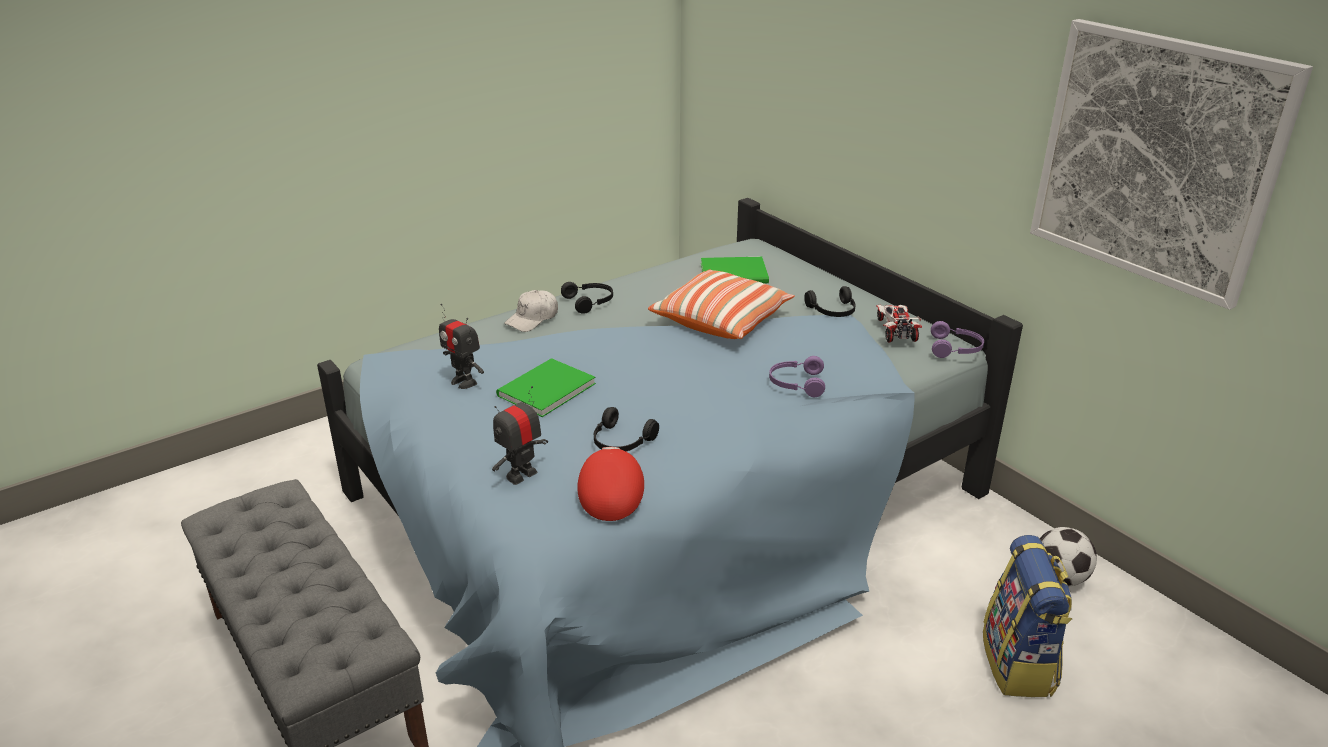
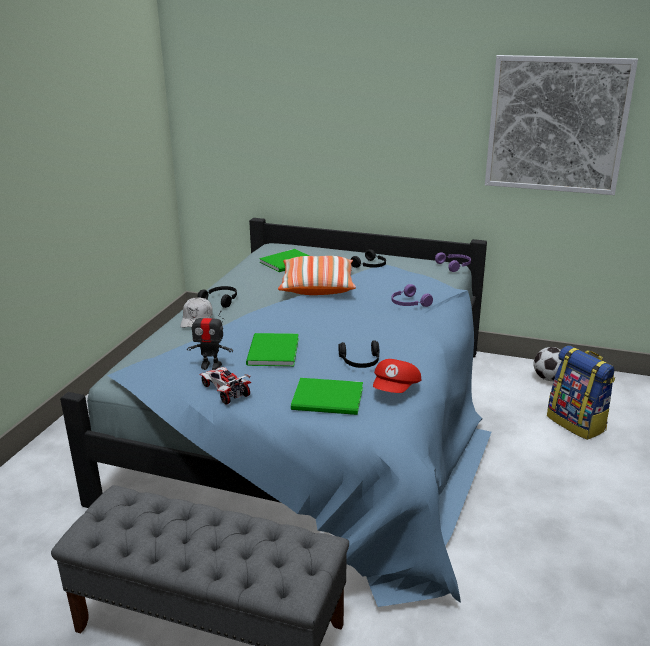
camera: 35 degrees left, 5 degrees down
(521, 475) = (329, 400): toy robot -> green book
(610, 495) = (396, 389): red cap -> red cap turned 120 degrees counterclockwise
(895, 330) = (418, 265): toy car -> toy car (225, 391)

